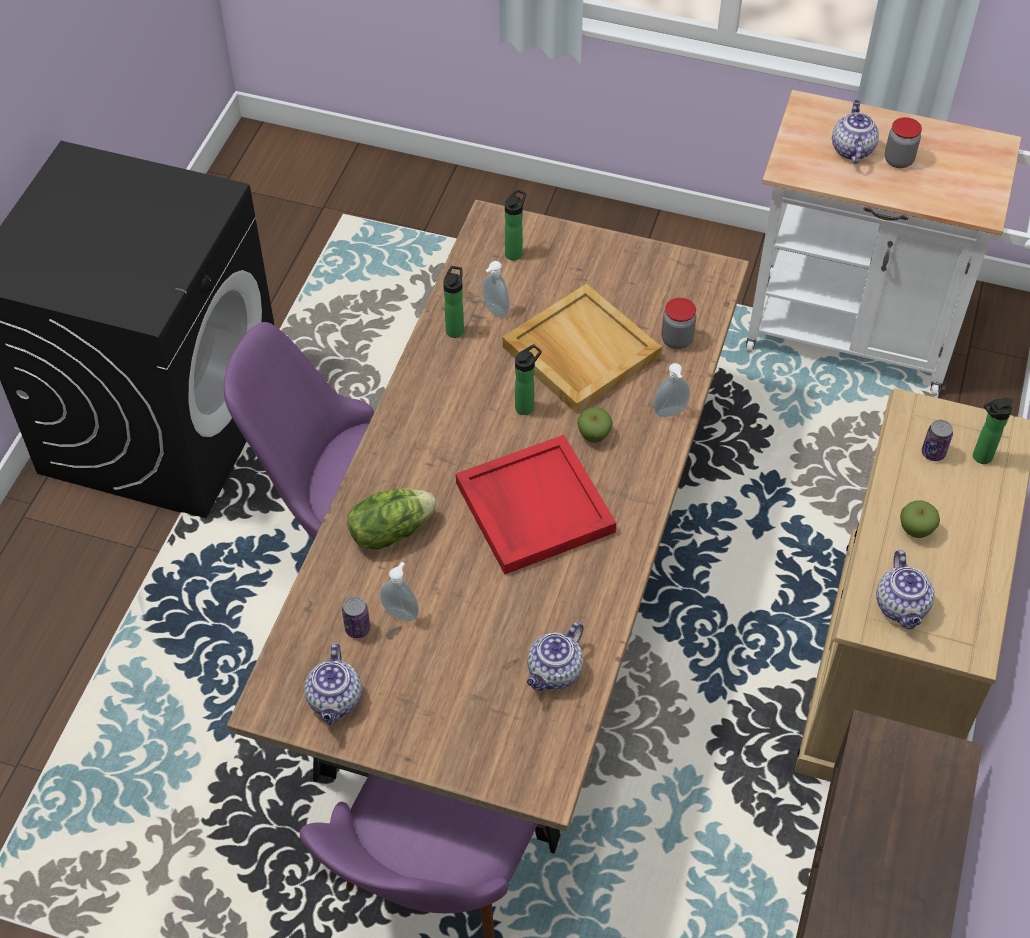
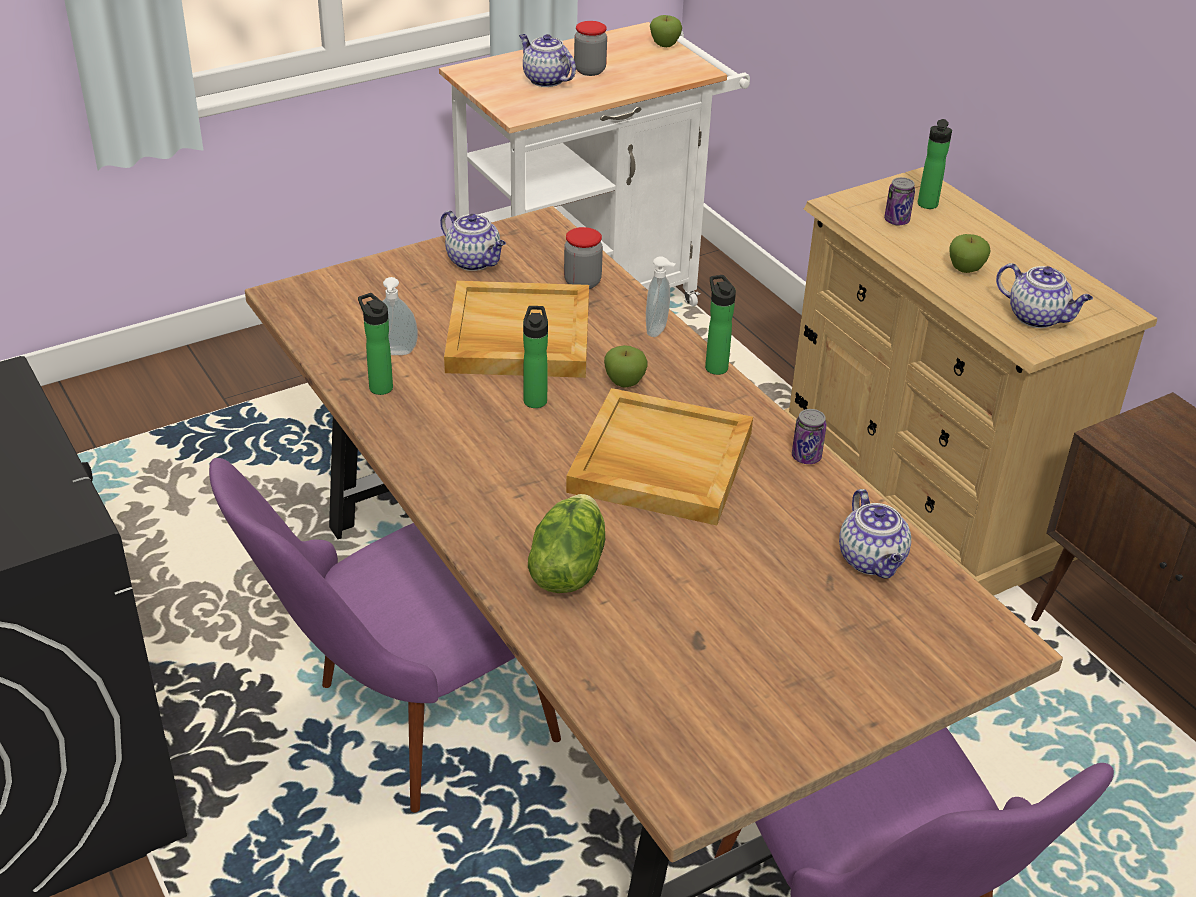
camera: 50 degrees left, 15 degrees down
(335, 701) = (739, 736): teapot -> teapot (475, 262)
(357, 628) = (662, 664): can -> can (806, 457)
(401, 612) = (679, 620): soap dispenser -> none
(515, 252) = (346, 304): bottle -> bottle (715, 366)
(533, 507) = (659, 462): red tray -> beige tray
(996, 170) = (664, 45): none -> apple

